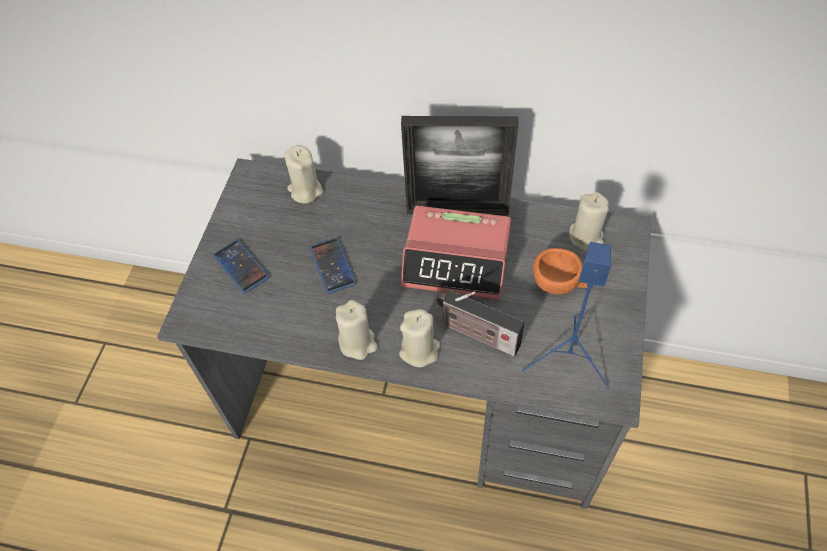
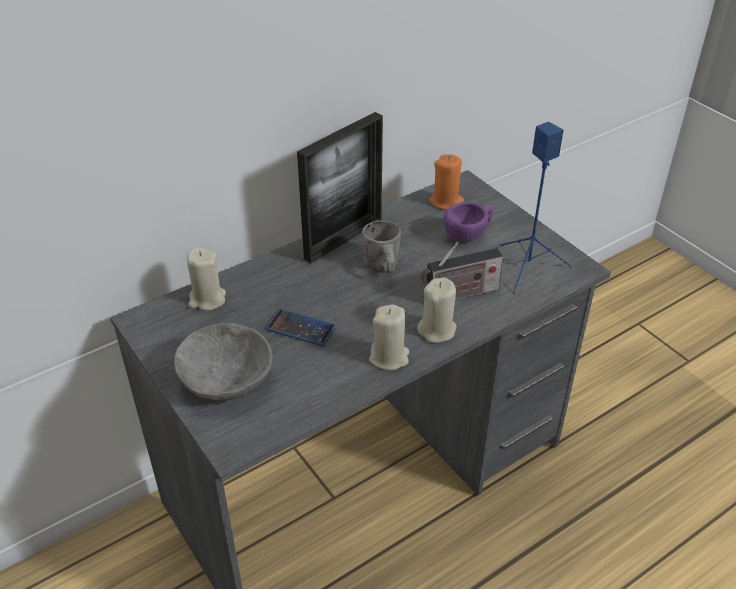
camera: 50 degrees left, 15 degrees down
(241, 266) = (225, 380): phone -> grey bowl
(457, 261) = (386, 266): alarm clock -> grey mug
(562, 284) = (469, 234): orange cup -> purple cup
(586, 237) = (446, 201): beige candle -> orange candle

